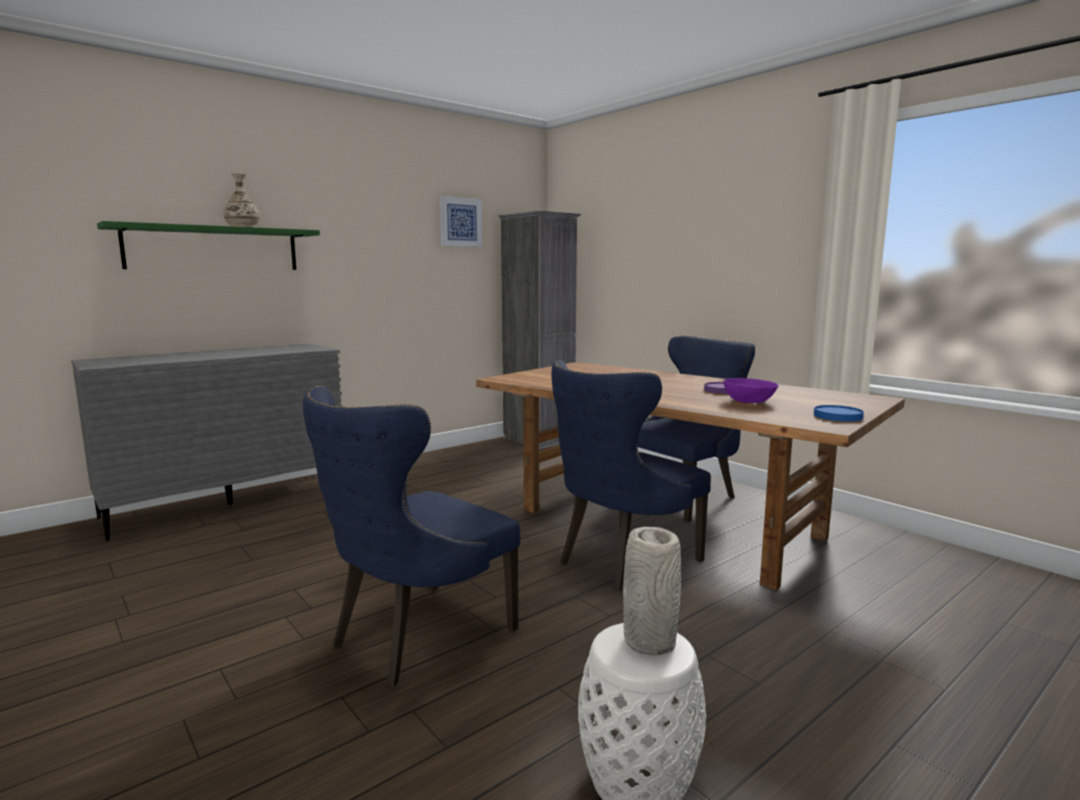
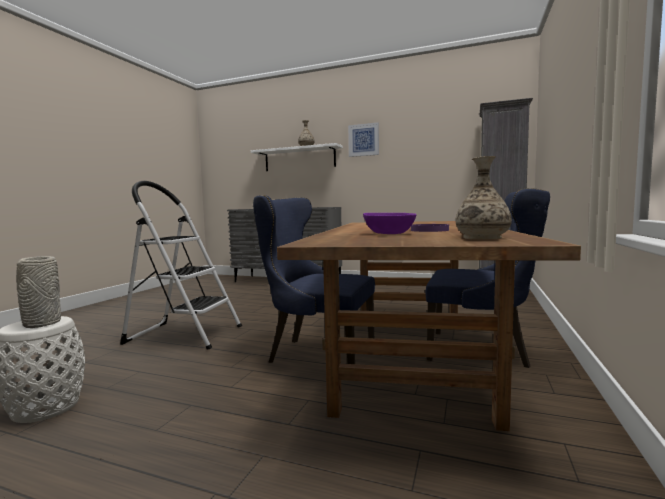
camera: 60 degrees right, 5 degrees down
(213, 248) = (299, 159): green shelf -> white shelf
(416, 636) = (182, 335): blue chair -> step ladder
(460, 222) = (445, 126): picture -> picture (363, 140)
(833, 398) = (482, 238): none -> vase
(837, 416) = (370, 242): blue plate -> none

